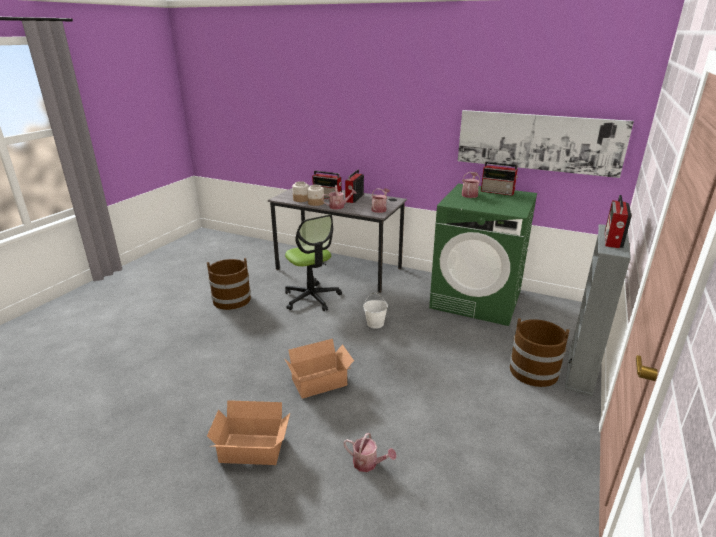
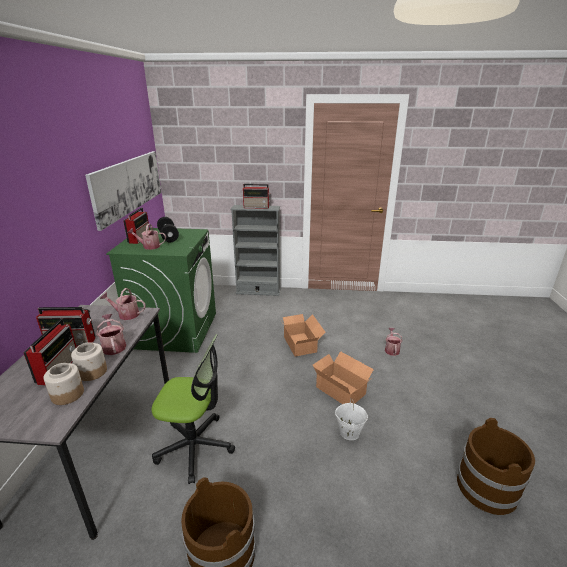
camera: 110 degrees left, 0 degrees up
(252, 451) = (432, 401): cardboard box -> cardboard box (301, 343)
(311, 298) = (195, 447): office chair -> office chair turned 60 degrees clockwise
(375, 323) = (237, 379): white bucket -> white bucket (349, 432)
(499, 201) = (168, 237): none -> black dumbbell
(533, 371) = (267, 304): brown bucket -> brown bucket (487, 488)

